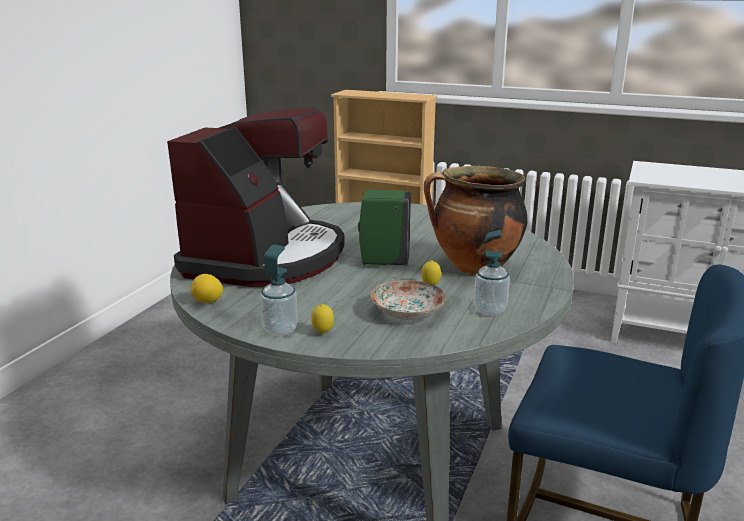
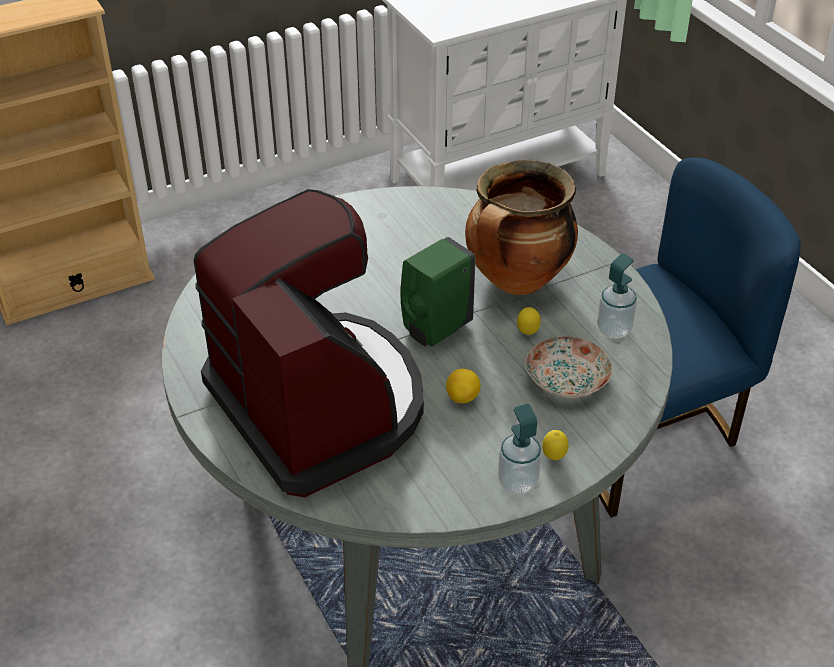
camera: 50 degrees left, 20 degrees up
(208, 302) = (394, 505): lemon -> lemon (463, 397)

